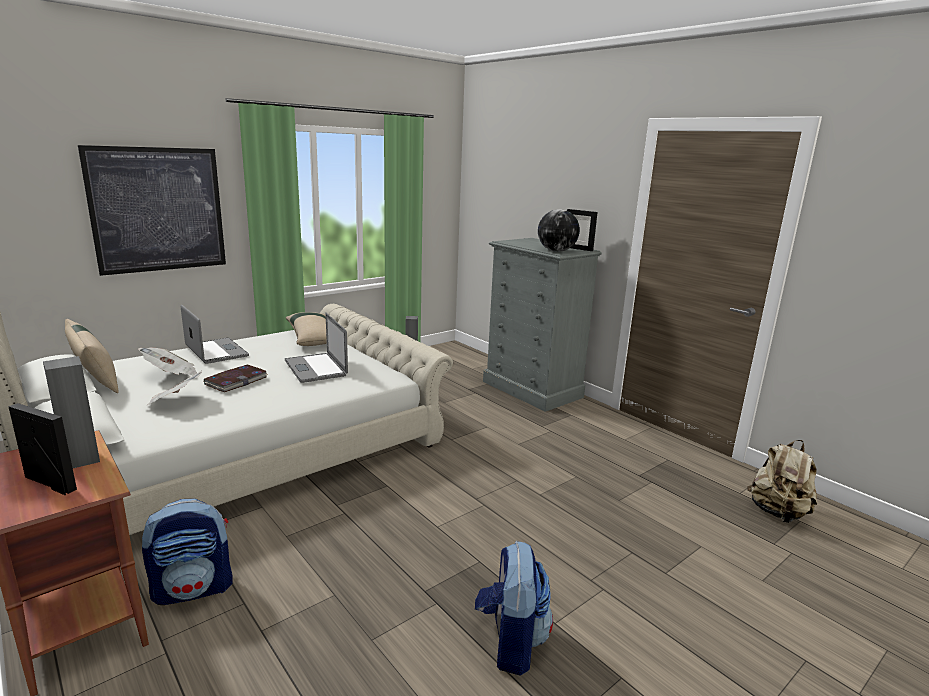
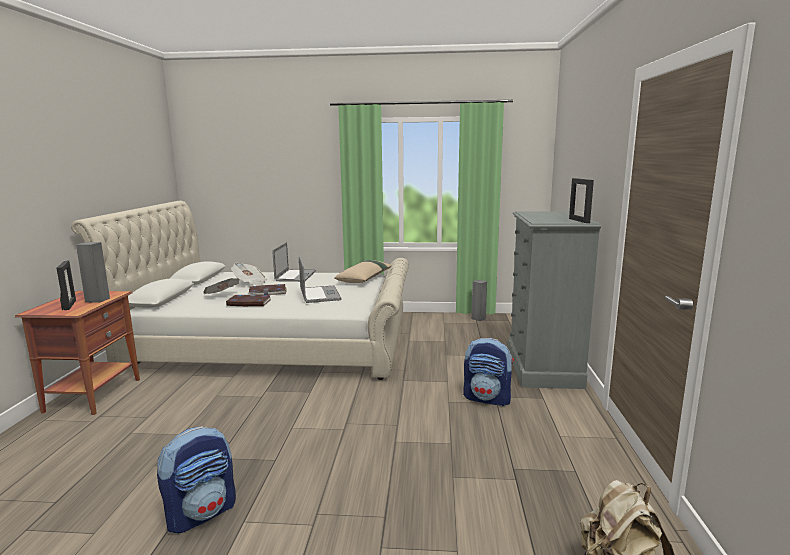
camera: 45 degrees right, 5 degrees down
(95, 378) = (220, 278): beige pillow -> none
(158, 210) = (289, 179): picture -> none
(194, 588) = (145, 400): backpack -> backpack (487, 398)
(245, 401) = (248, 303): none -> book
(315, 368) = (320, 294): laptop -> laptop turned 150 degrees clockwise
(556, 251) = (544, 220): globe -> none

